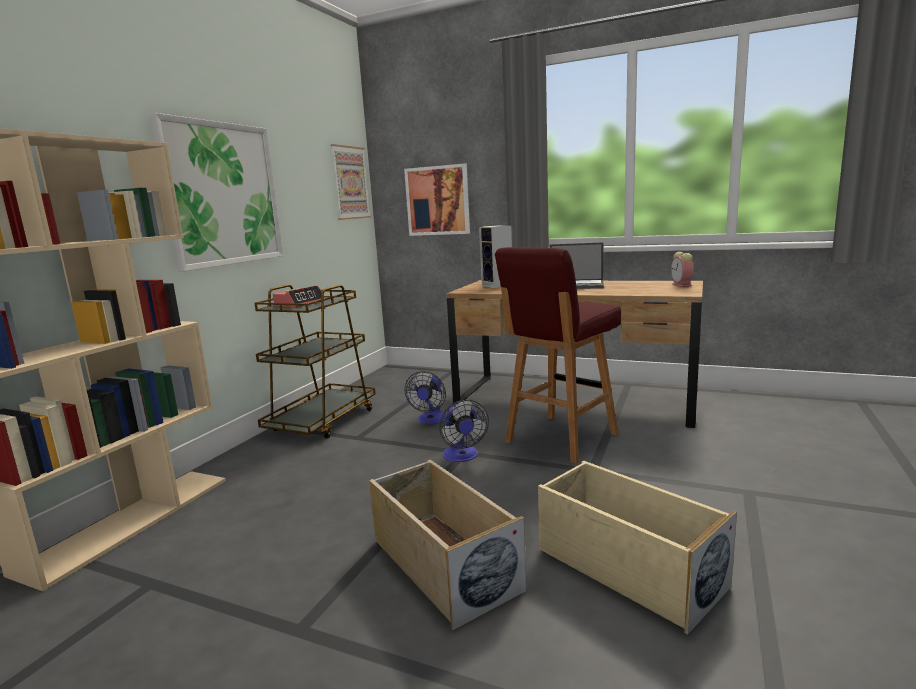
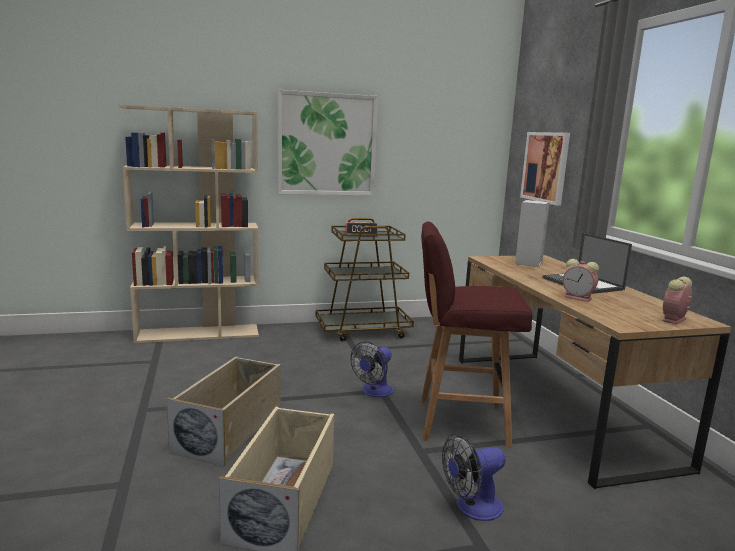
camera: 50 degrees right, 0 degrees up
(350, 183) = (477, 141): picture -> none
(431, 420) = (416, 362): fan -> fan (472, 508)
(611, 291) = (579, 298): none -> alarm clock

